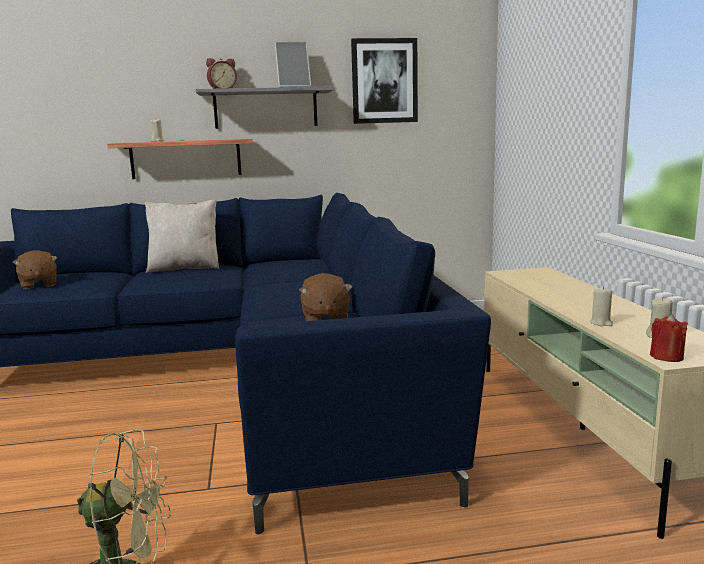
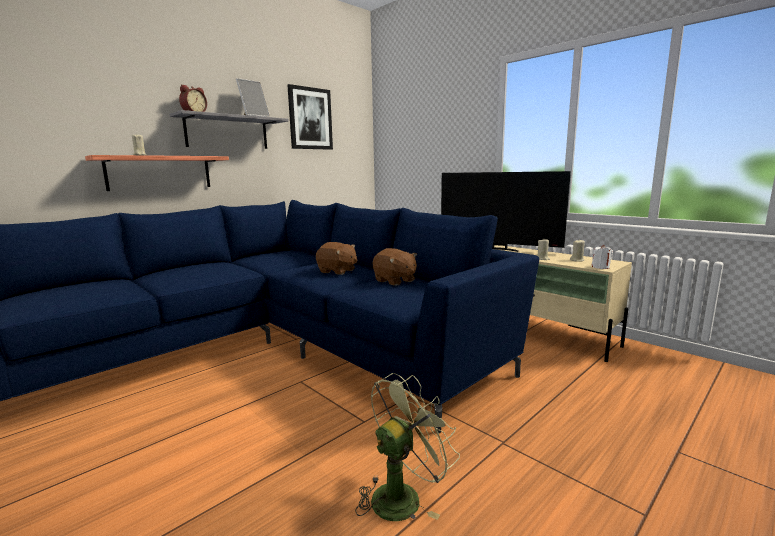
camera: 35 degrees left, 0 degrees up
(38, 285) = (52, 299): brown plush toy -> brown plush toy (337, 271)
(185, 268) = (190, 267): beige pillow -> none
(573, 295) = (498, 249): none -> television
(666, 357) = (600, 267): red candle -> white candle

